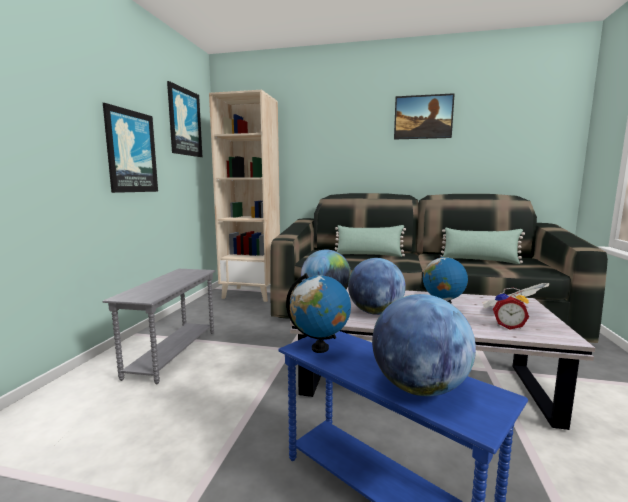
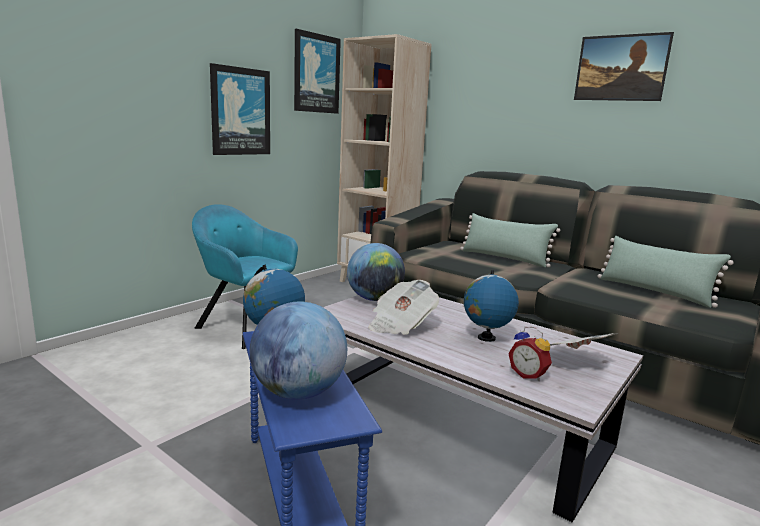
camera: 25 degrees right, 5 degrees up
(172, 354) = (243, 326): grey side table -> turquoise armchair
(375, 312) = (400, 325): globe -> newspaper

